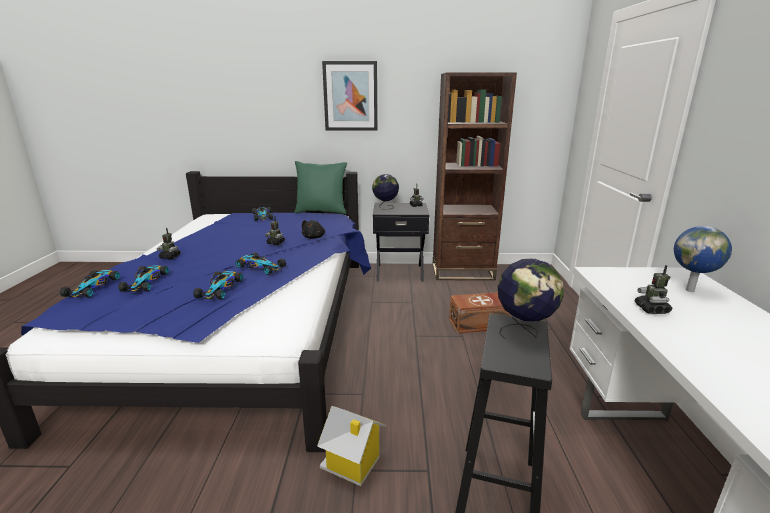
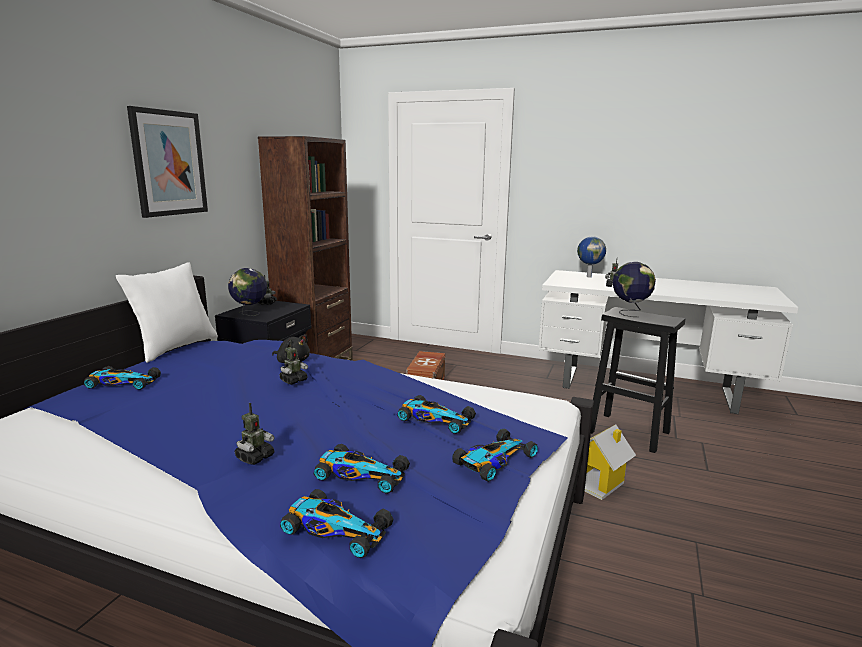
camera: 70 degrees left, 5 degrees down
(260, 267) = (379, 394): toy car -> toy car (493, 461)
(321, 212) = (175, 347): green pillow -> white pillow

